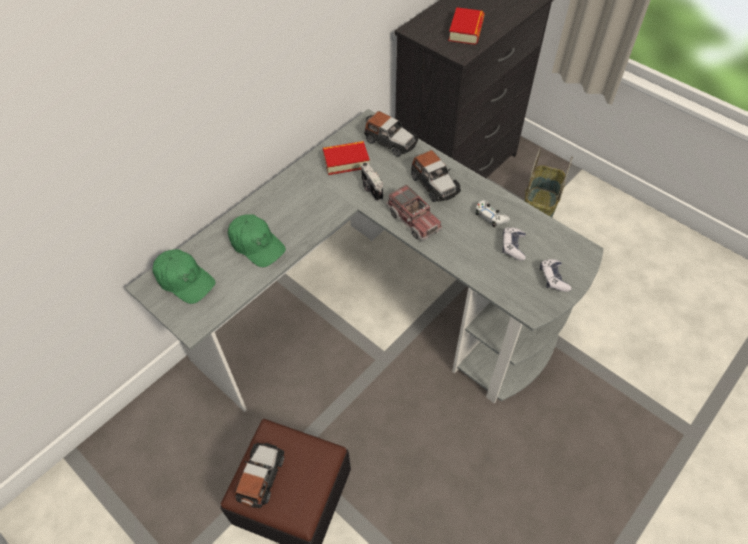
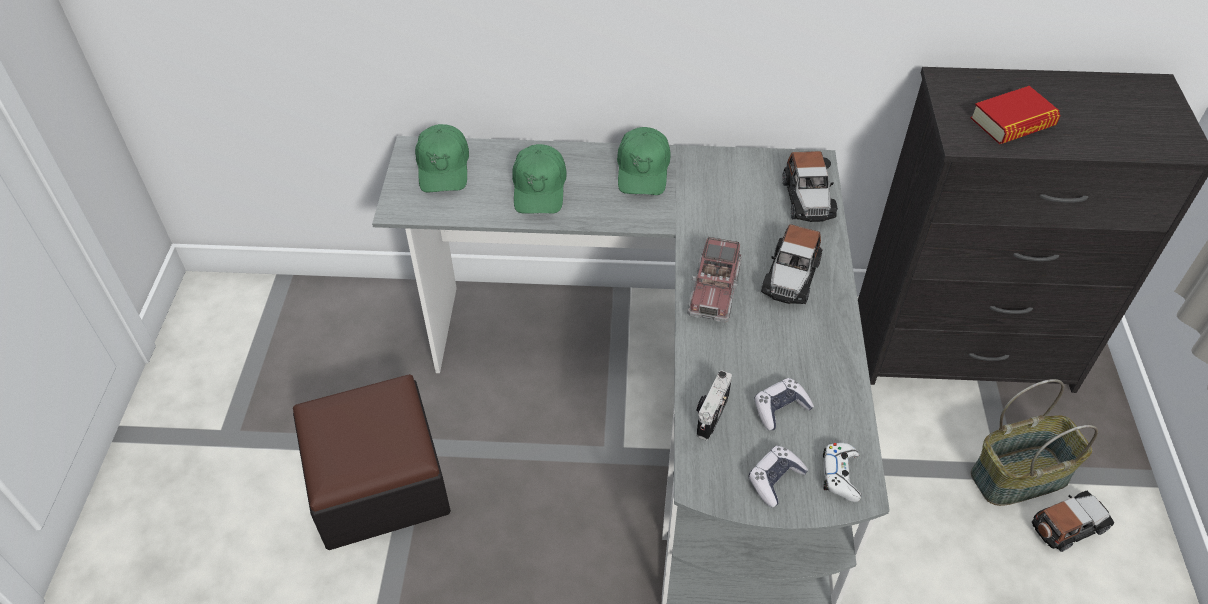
camera: 50 degrees right, 5 degrees down
(260, 477) = (342, 415): toy car -> toy car (1068, 525)
(296, 190) = (643, 170): none -> green cap
(346, 161) = (732, 182): book -> none
(371, 189) = (716, 227): camera -> camera (710, 414)
(490, 216) = (803, 359): white game controller -> white game controller (840, 475)

